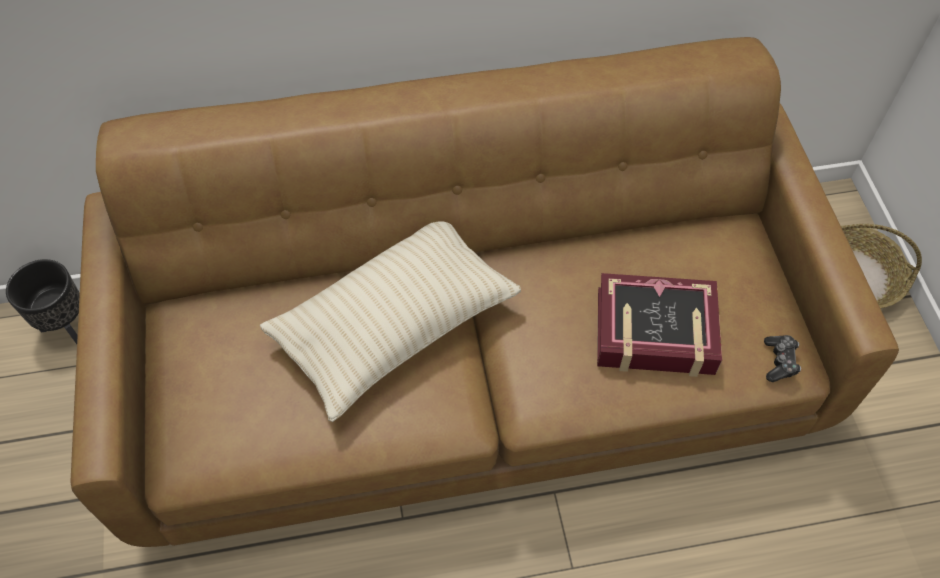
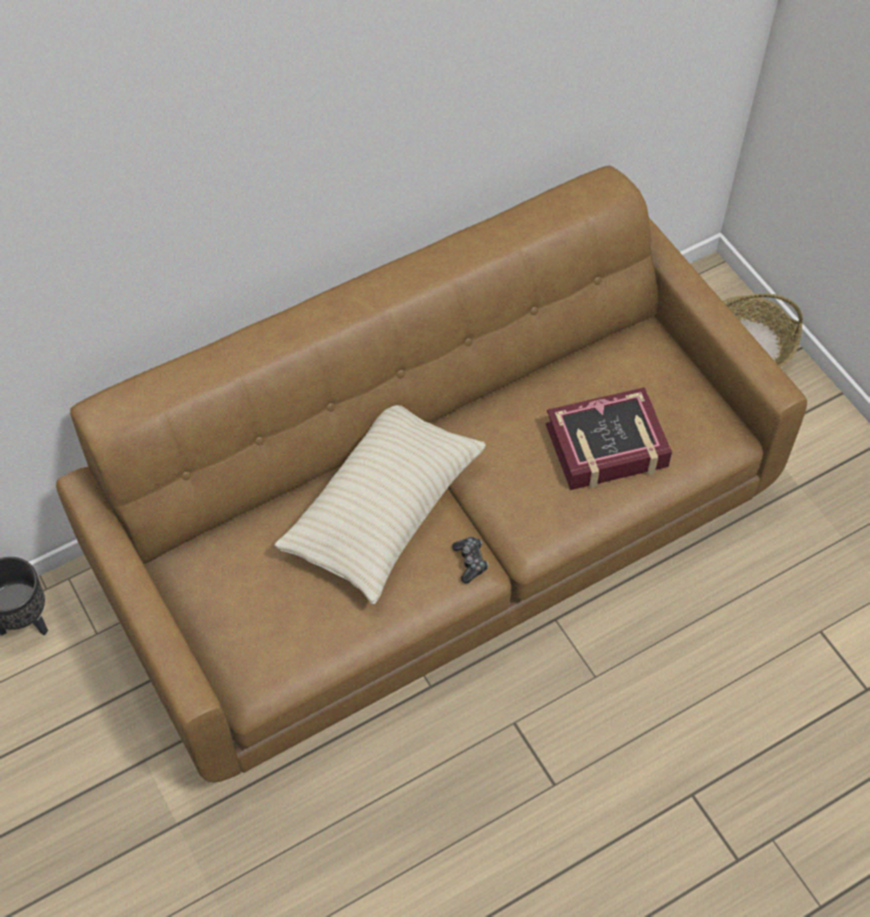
camera: 20 degrees left, 0 degrees up
(780, 361) = (716, 439): game controller -> game controller (470, 562)

